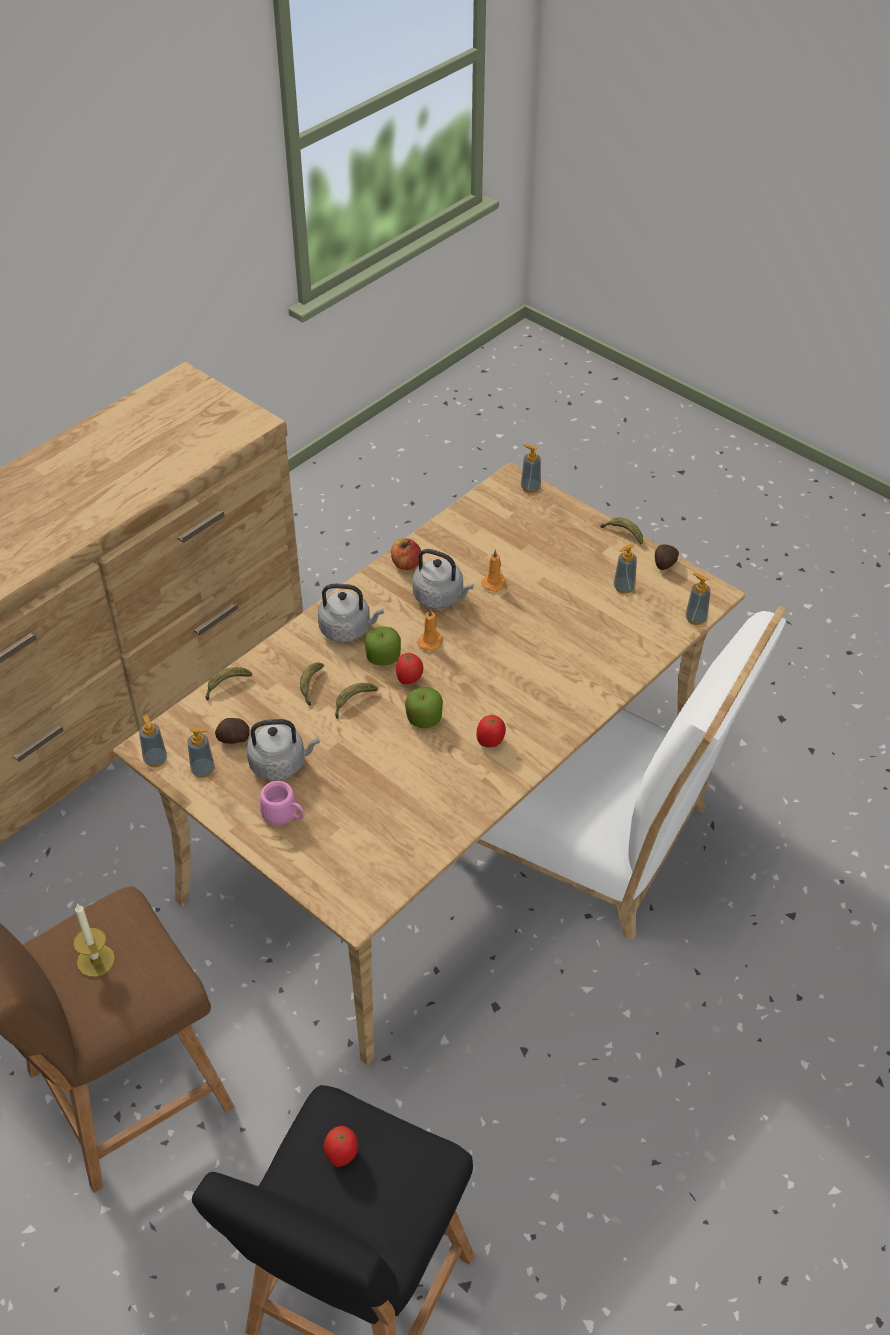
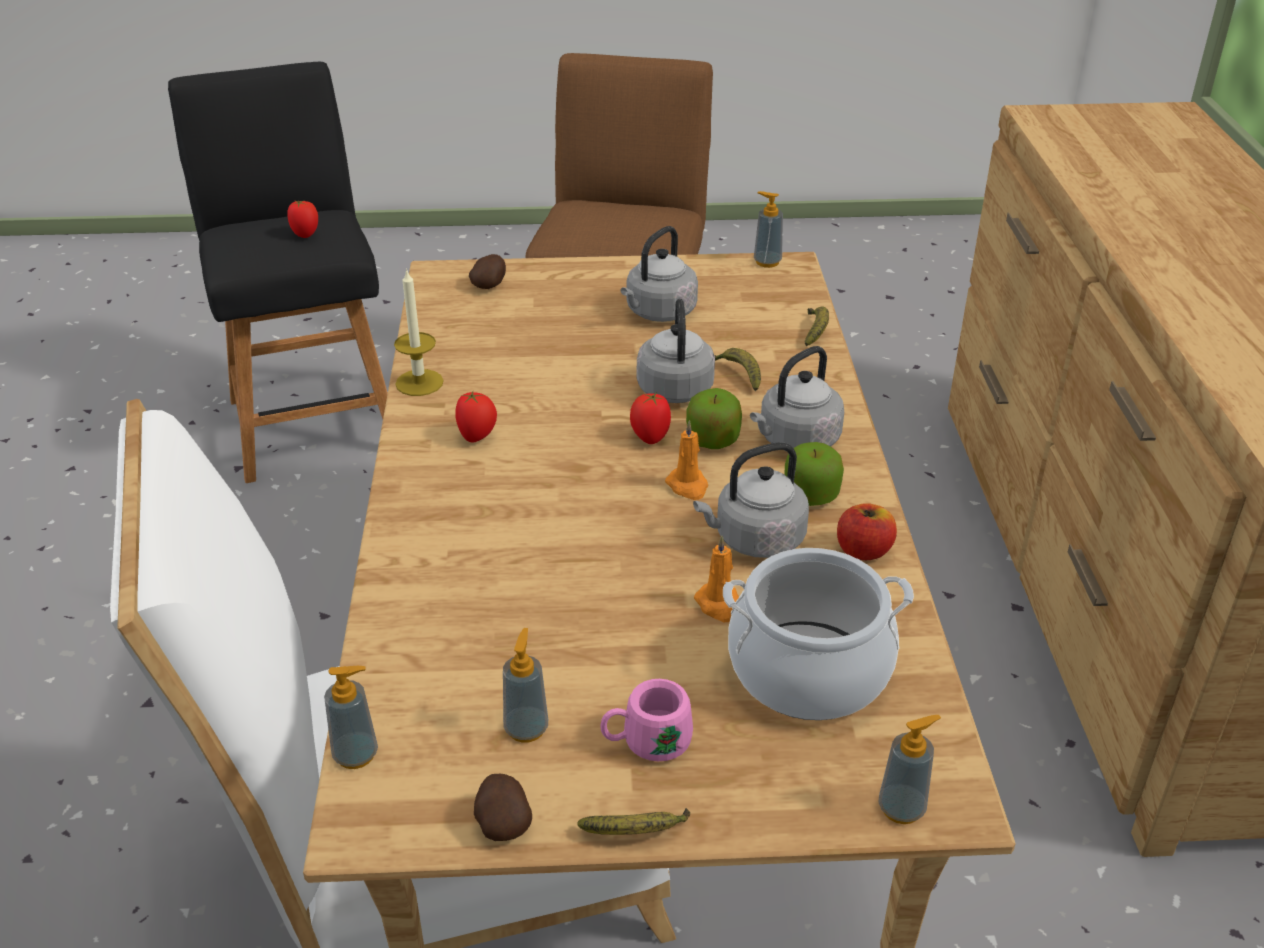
camera: 135 degrees right, 10 degrees down
(96, 960) = (624, 218): candle -> candle (419, 383)
(203, 770) = (716, 276): soap dispenser -> none
(233, 739) = (731, 305): potato -> potato (490, 285)
(284, 815) = (594, 288): pink mug -> pink mug (646, 743)
(353, 702) = (675, 387): banana -> grey kettle
(424, 718) = (580, 415): apple -> apple (811, 495)
(497, 540) = (808, 670): none -> cooking pot

